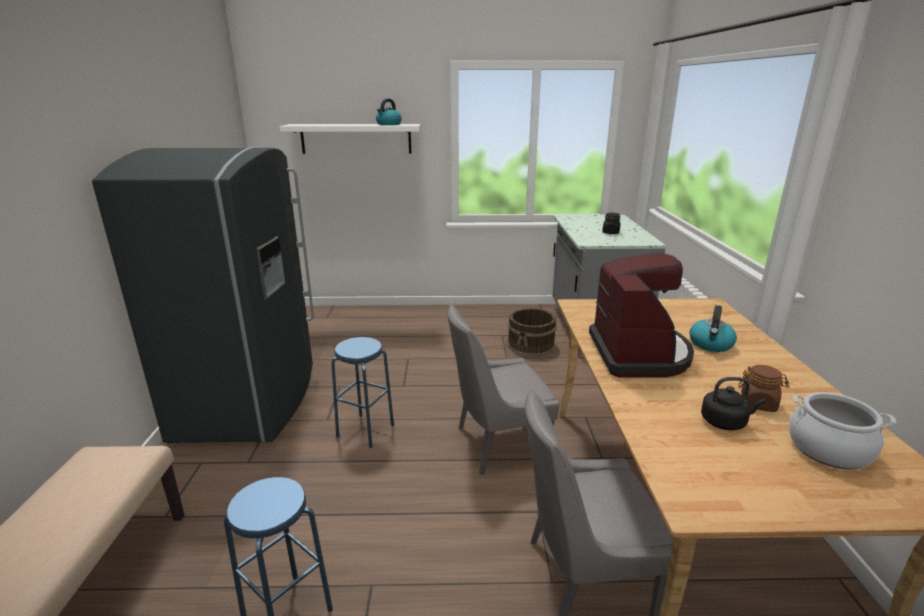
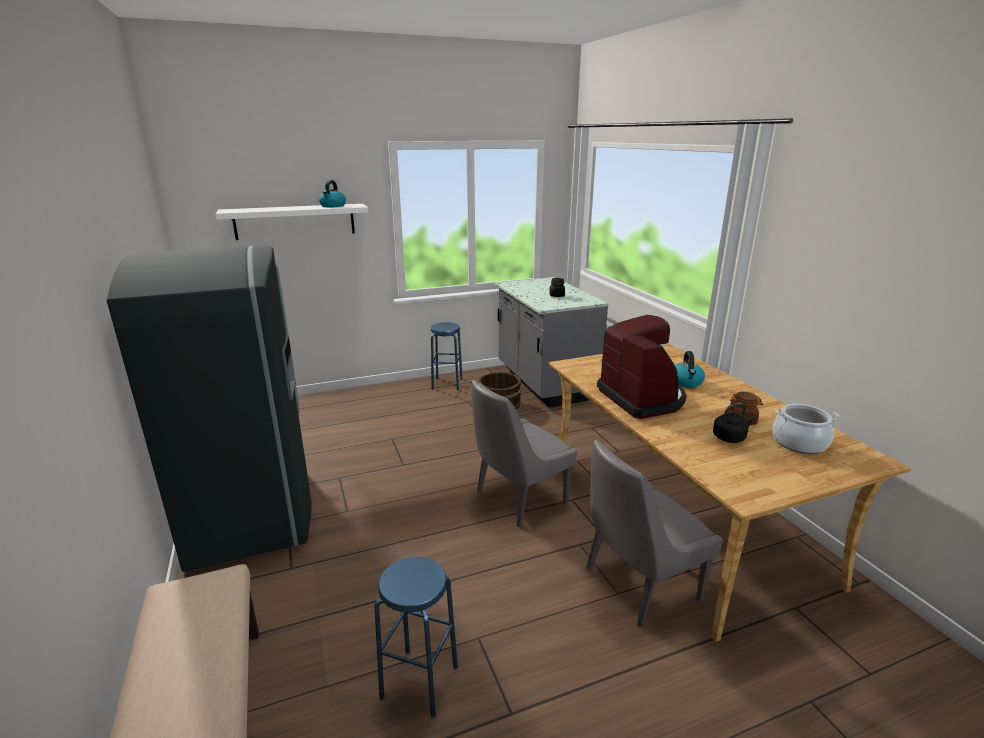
camera: 20 degrees left, 0 degrees up
(365, 430) = (392, 513): blue stool -> blue stool (447, 384)

